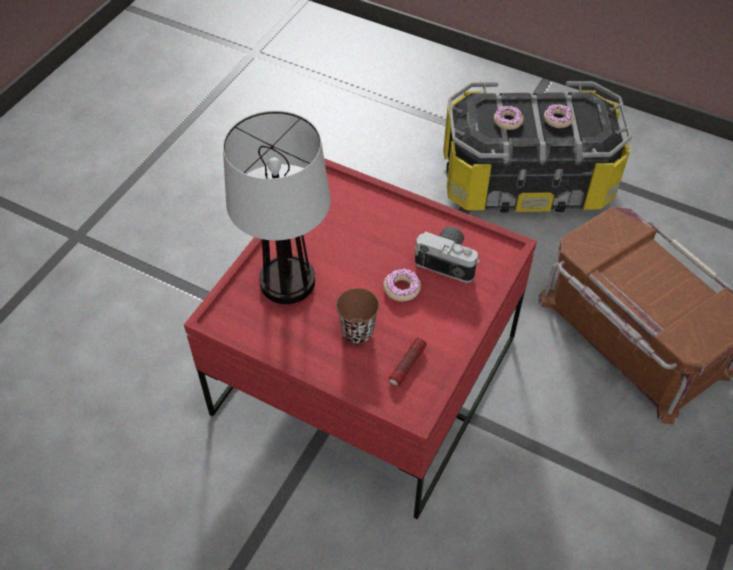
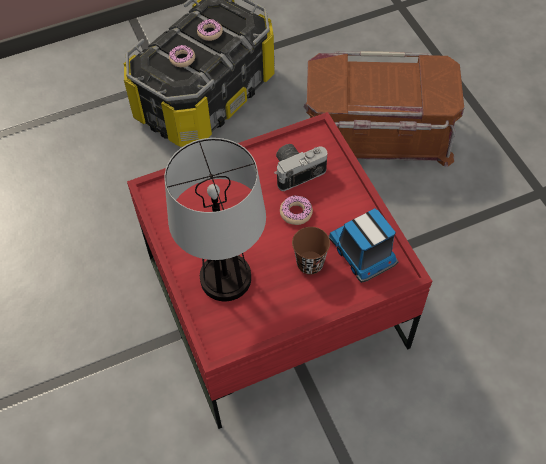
camera: 50 degrees left, 5 degrees up
(407, 365) = (363, 253): flashlight -> toy truck

